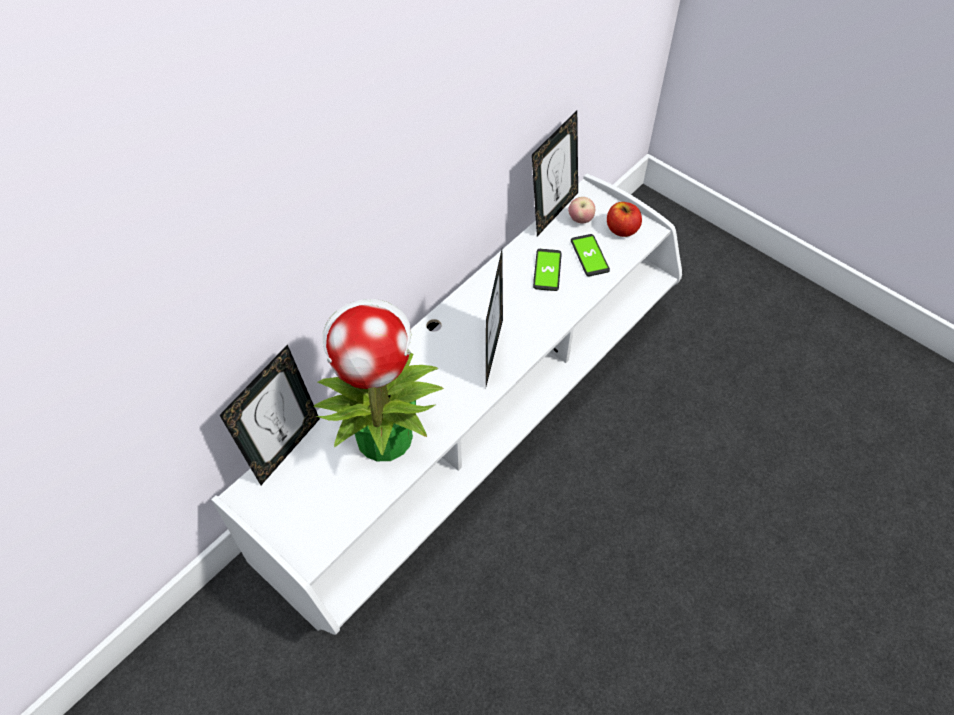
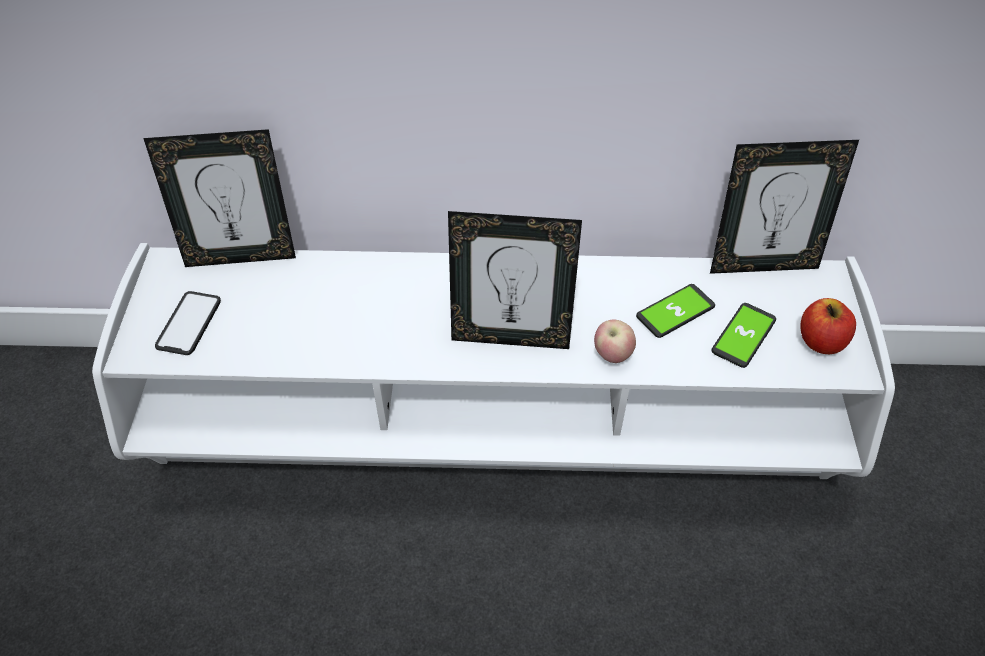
camera: 50 degrees right, 5 degrees down
(316, 510) = (189, 323): none -> phone
(383, 434) = (321, 316): potted plant -> none
(492, 353) = (510, 337): picture frame -> picture frame turned 135 degrees counterclockwise
(580, 220) = (783, 295): apple -> apple (612, 355)

